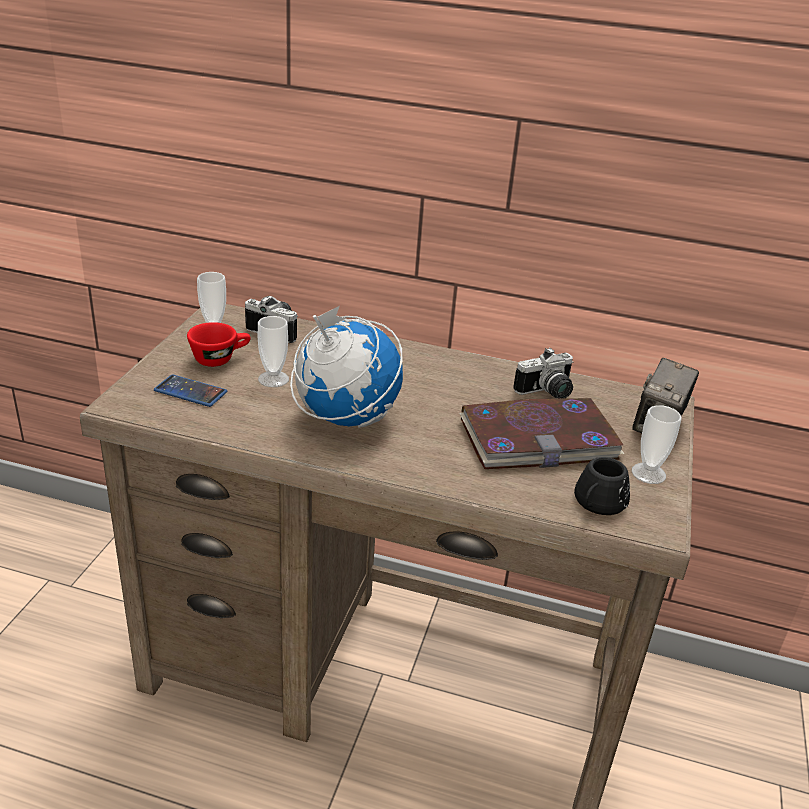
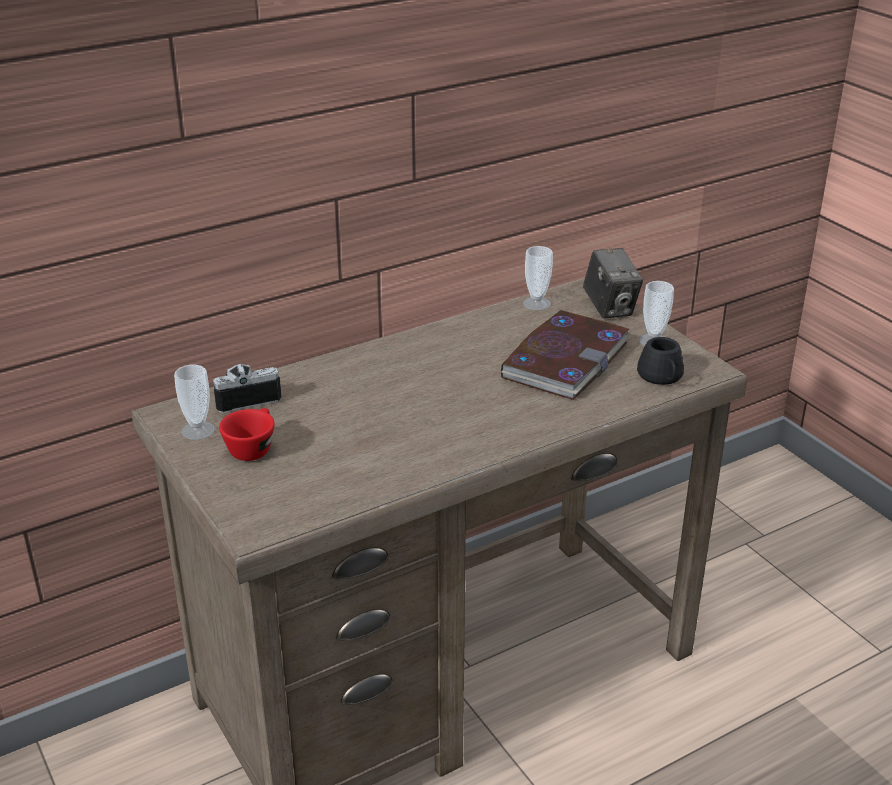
camera: 45 degrees left, 0 degrees up
(190, 391) = (286, 485): phone -> none
(273, 379) = (326, 435): cup -> cup (536, 304)
(345, 418) = (431, 427): globe -> none
(547, 393) = (514, 325): camera -> none

